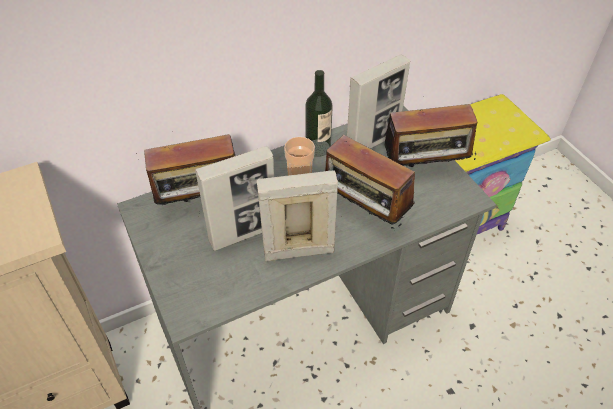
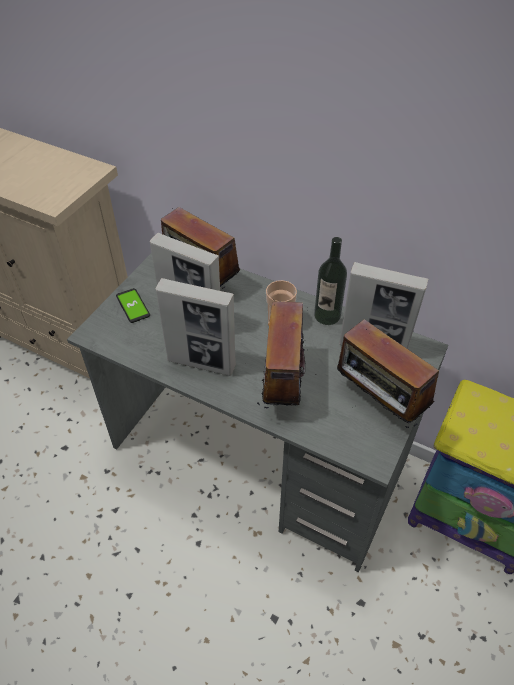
camera: 55 degrees right, 0 degrees up
(181, 268) = (133, 306): none -> phone
(298, 251) = (202, 363): picture frame -> picture frame turned 150 degrees clockwise

